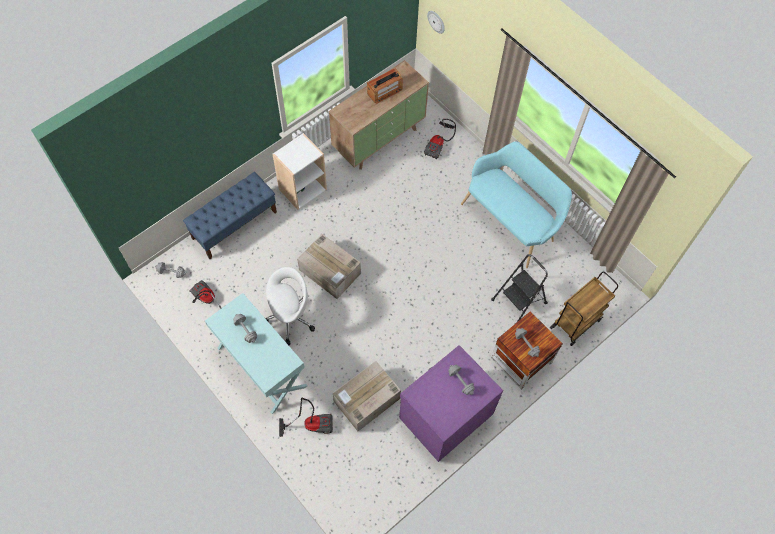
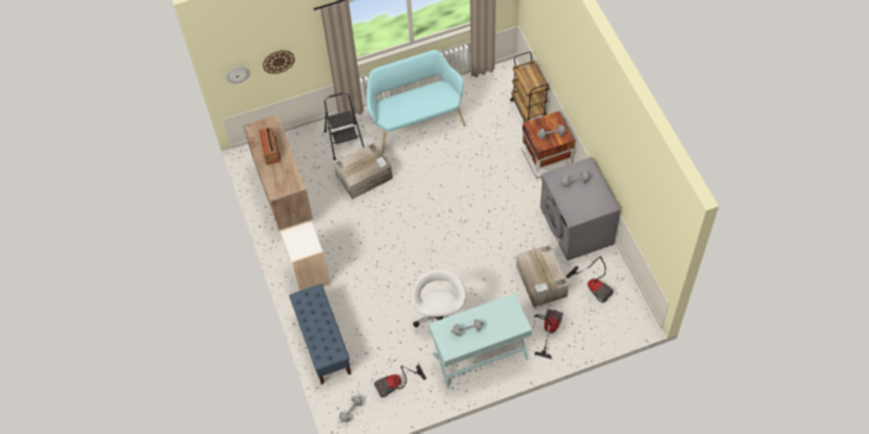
camera: 65 degrees left, 5 degrees down
(330, 272) = (407, 275): cardboard box -> cardboard box (365, 176)
(439, 145) = (313, 150): vacuum cleaner -> vacuum cleaner (594, 287)
(444, 416) = (575, 228): purple washing machine -> grey washing machine
(466, 48) = (278, 61): none -> wall clock
(520, 300) = (492, 140): black step ladder -> black step ladder (344, 139)

